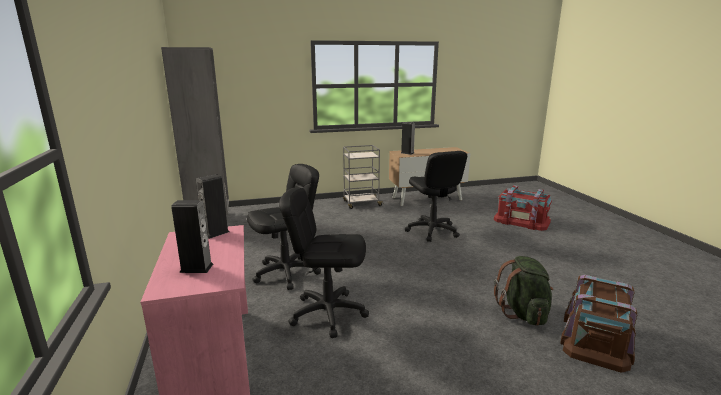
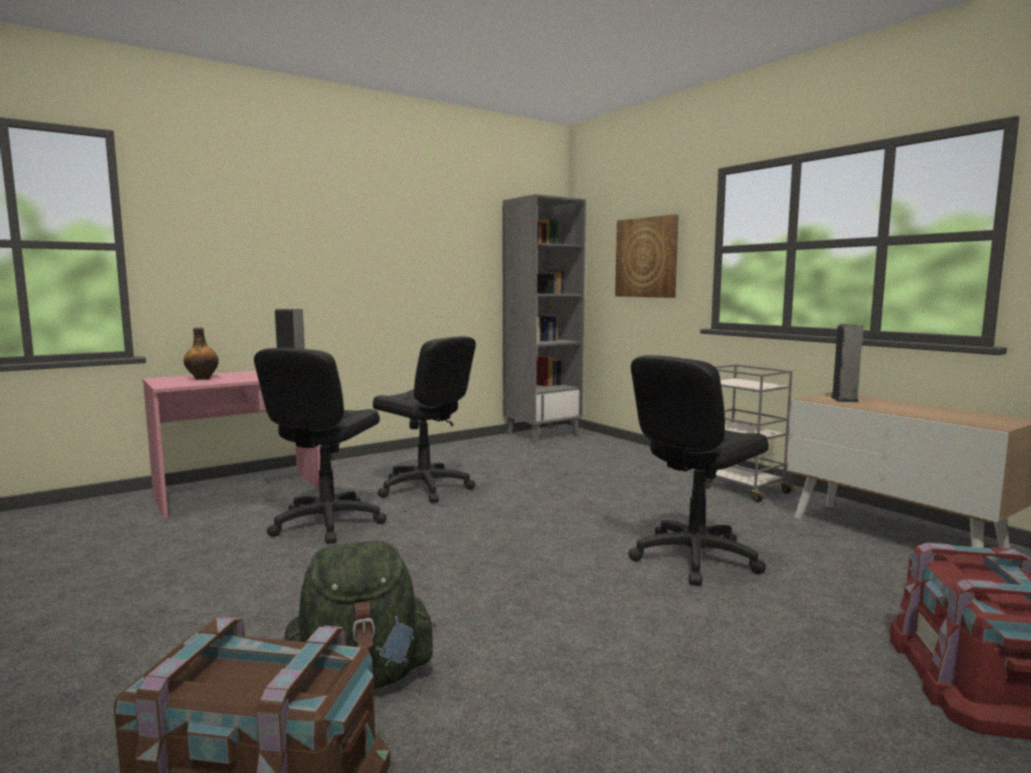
camera: 70 degrees right, 10 degrees down
(196, 268) = (203, 378): speaker -> bottle
(260, 89) = (646, 257): none -> picture
(328, 313) = (327, 523): black office chair -> black office chair turned 150 degrees counterclockwise

